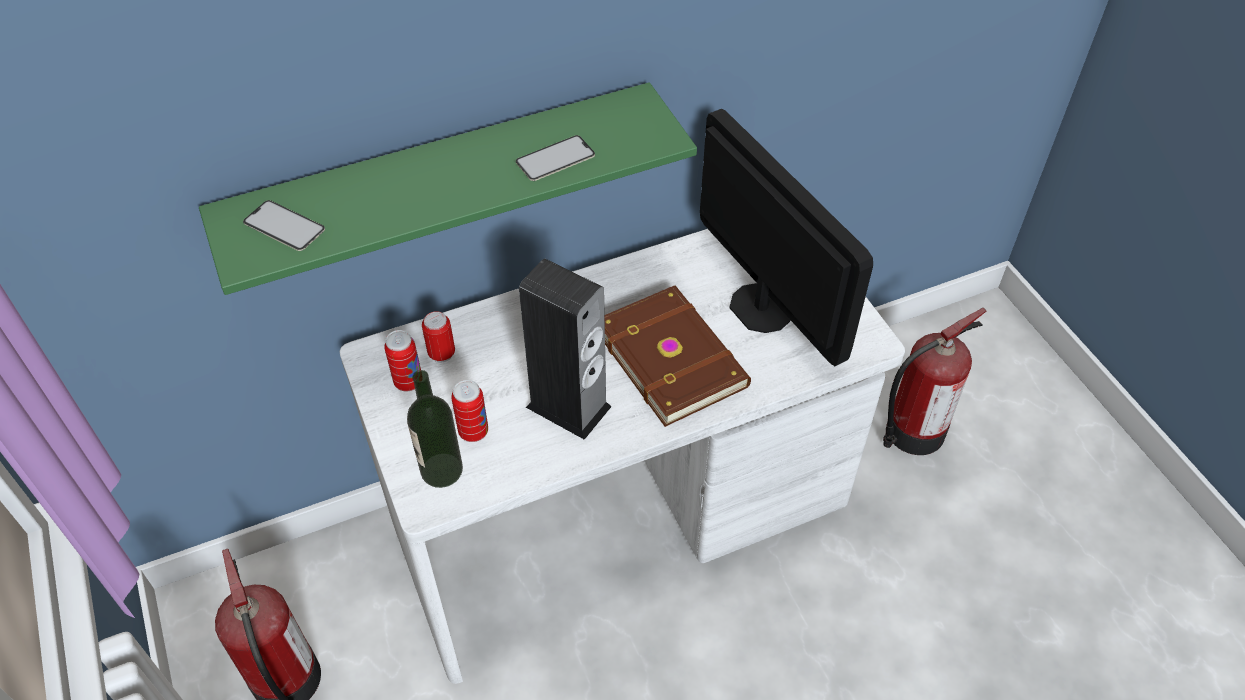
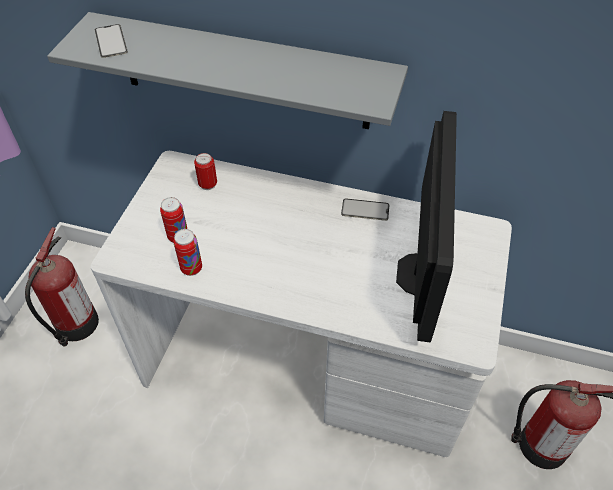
camera: 40 degrees right, 0 degrees up
(408, 382) = (176, 189): can -> can (191, 268)
(441, 470) = (141, 246): bottle -> none
(443, 183) = (244, 72): green shelf -> grey shelf
(555, 159) = (293, 80): phone -> phone (365, 210)
(568, 407) = (241, 257): speaker -> none
(672, 356) = (331, 268): brown book -> none

